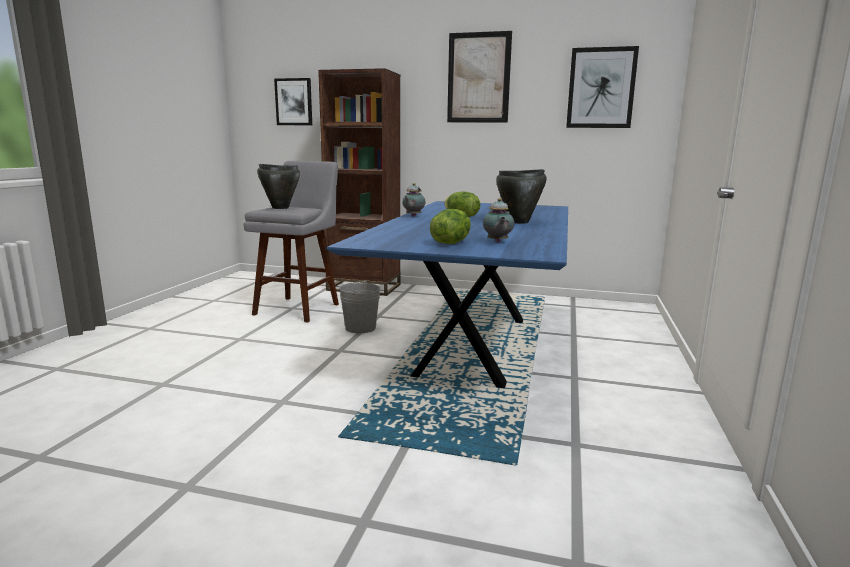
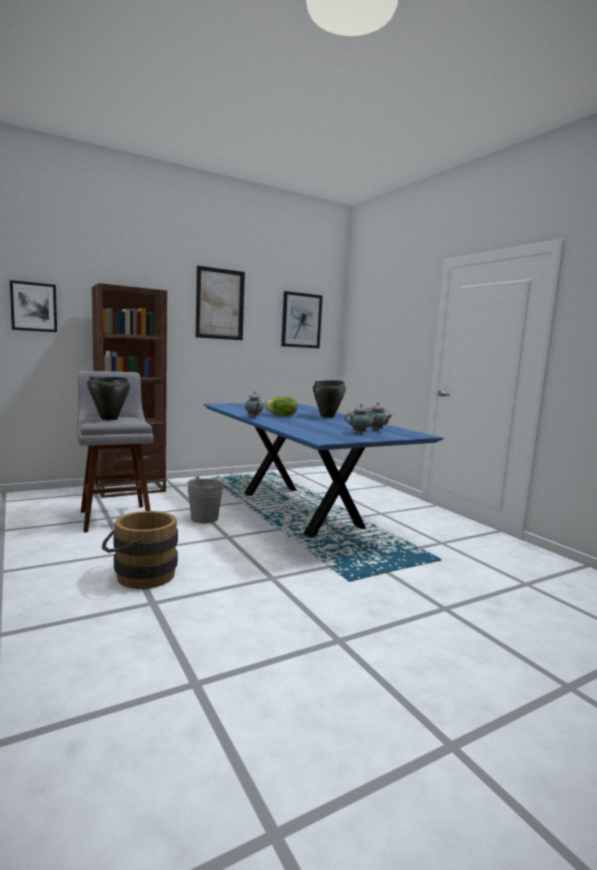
camera: 45 degrees left, 5 degrees down
(203, 360) = (139, 576): none -> brown bucket
(450, 242) = (360, 433): lettuce -> teapot

